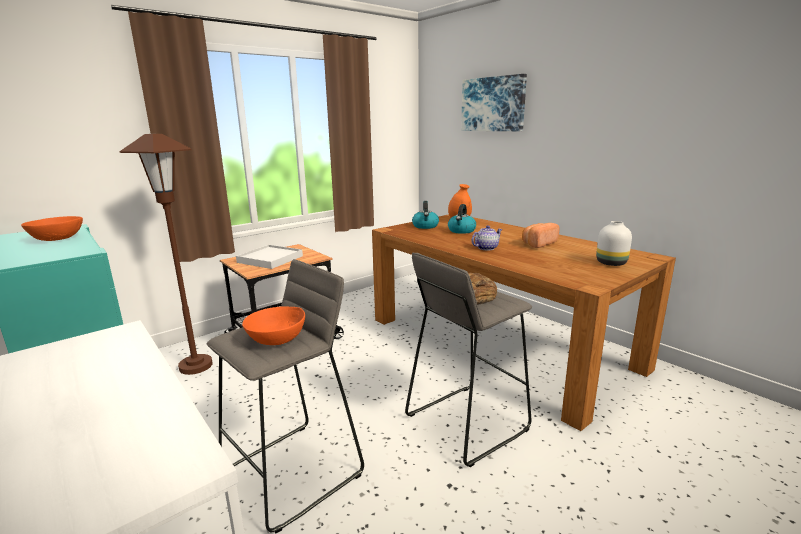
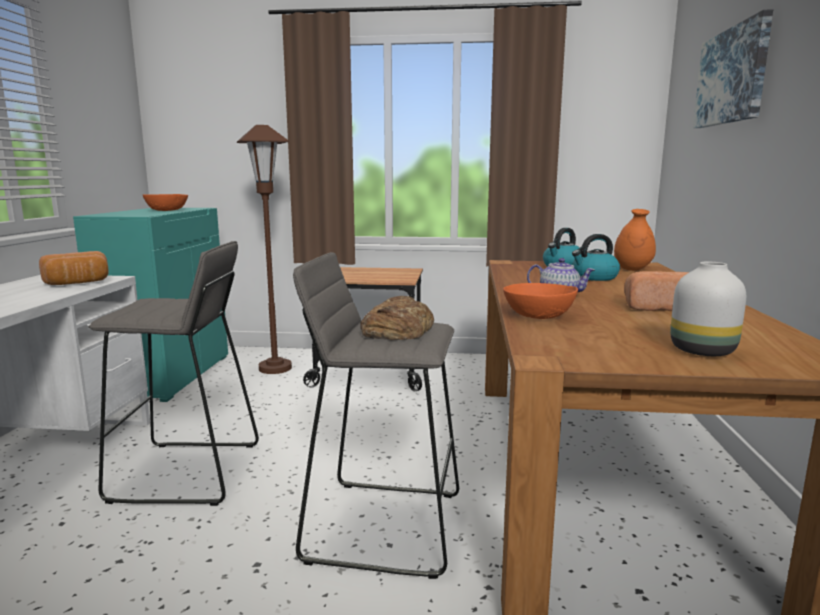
camera: 45 degrees right, 5 degrees down
(113, 348) = (78, 283): none -> bread
(270, 259) = (362, 273): white tray -> none
(276, 339) = (159, 309): orange bowl -> orange bowl (538, 316)

